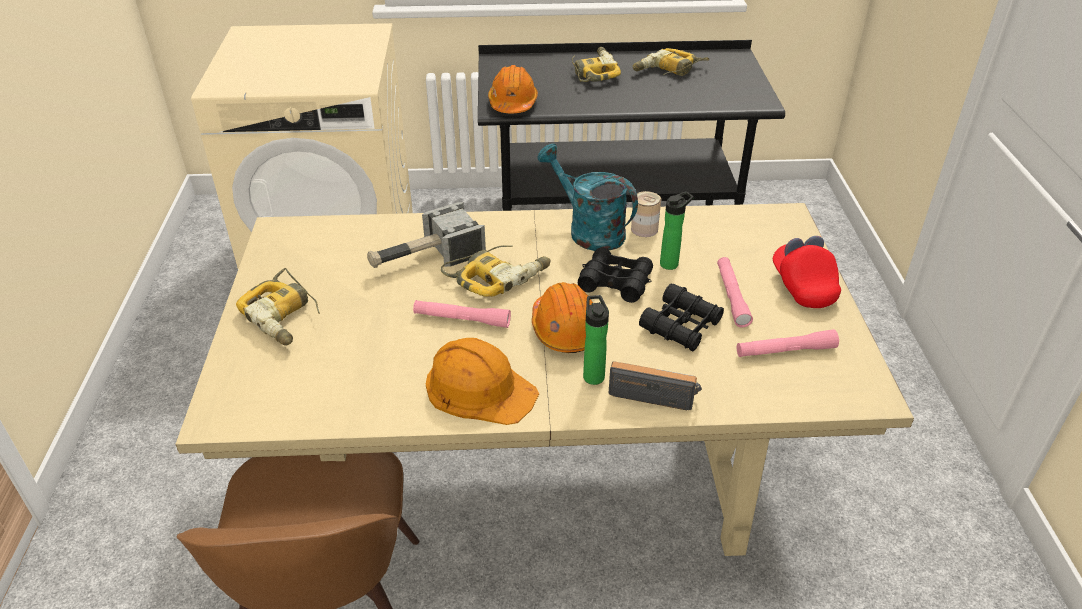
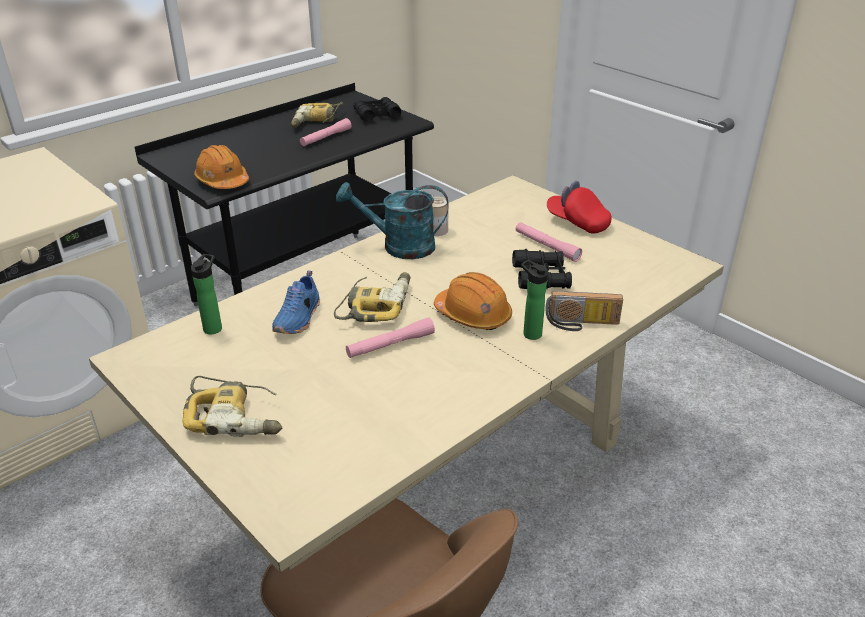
camera: 40 degrees left, 5 degrees down
(424, 258) = (299, 319): hammer -> blue shoe
(479, 388) = (468, 381): orange hard hat -> none
(592, 72) = (258, 139): power drill -> none
(615, 282) = (464, 271): black binoculars -> black binoculars (377, 115)
(654, 394) = (581, 324): radio -> radio turned 150 degrees counterclockwise
(671, 263) = (483, 243): bottle -> bottle (214, 327)
(785, 351) = (617, 263): pink flashlight -> pink flashlight (326, 138)

